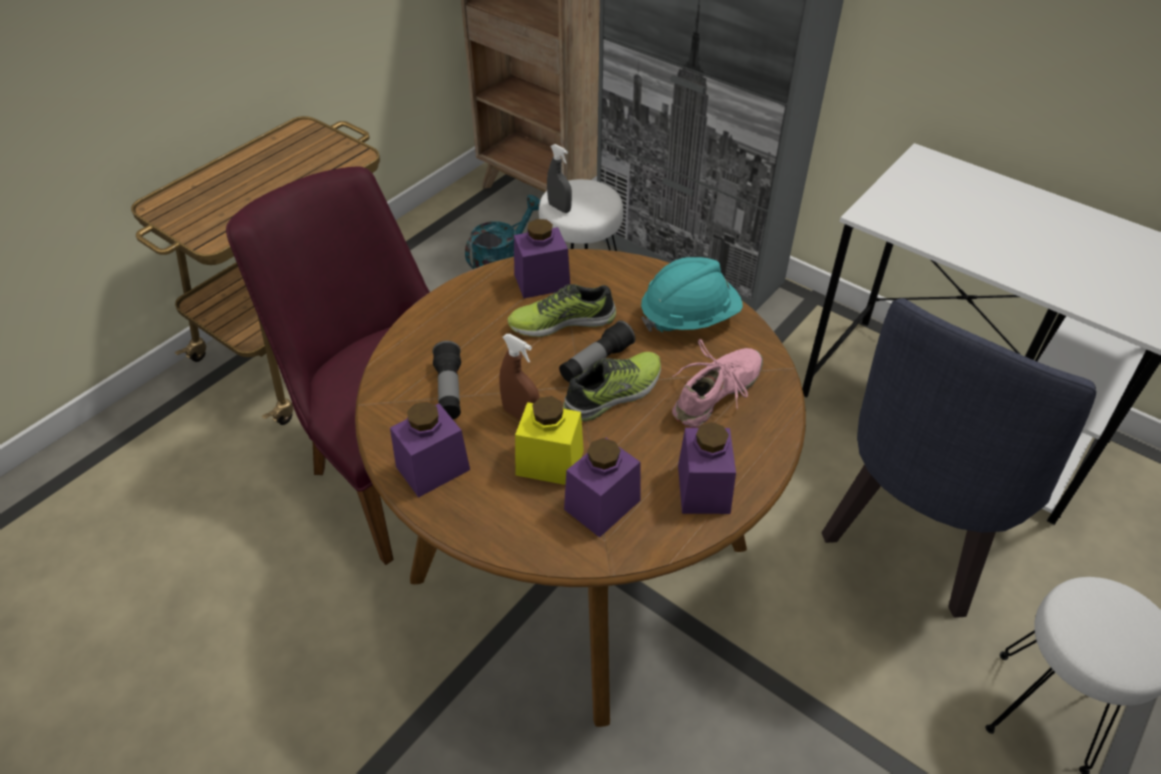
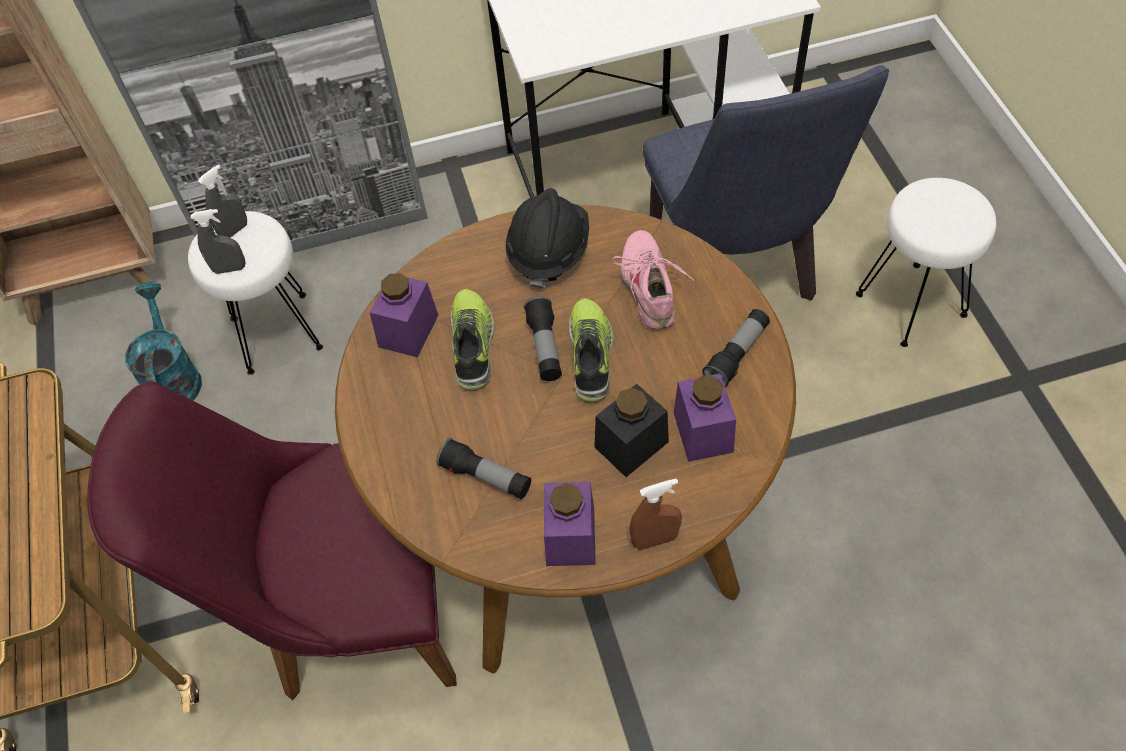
camera: 50 degrees left, 10 degrees up
(521, 415) = (561, 437): brown spray bottle -> brown spray bottle (655, 539)
(549, 462) = (631, 444): yellow jar -> black jar
(562, 321) = (473, 344): shoe -> shoe turned 150 degrees clockwise
(591, 192) = (234, 230): none -> grey spray bottle
(689, 317) = (548, 251): turquoise hard hat -> black hard hat
(703, 489) = (737, 355): purple jar -> flashlight

